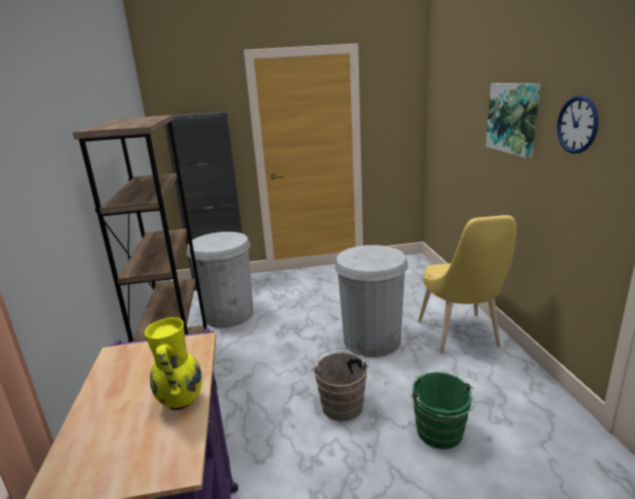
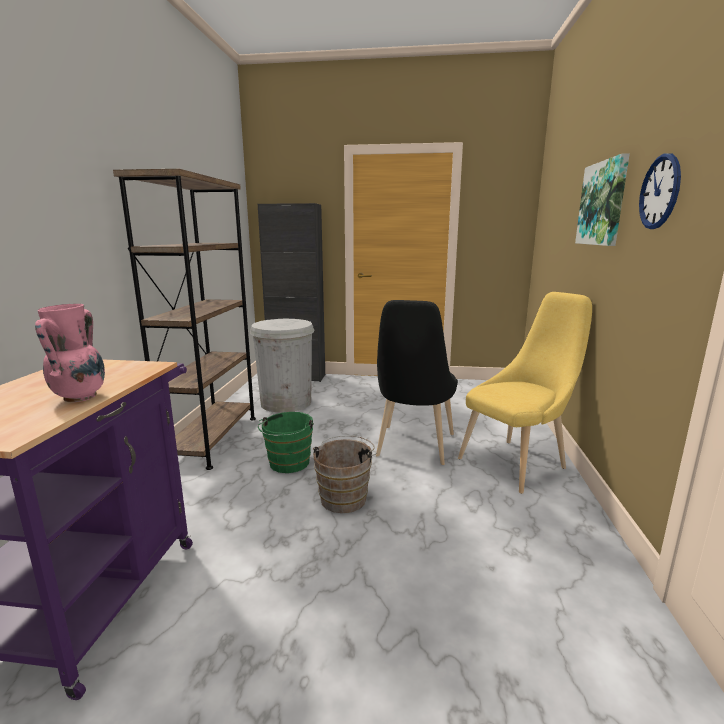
camera: 15 degrees right, 5 degrees down
(180, 402) = (79, 398): yellow vase -> pink vase
(372, 340) = (413, 448): white trash can -> black chair
(440, 435) = (434, 550): green bucket -> green bucket (288, 464)
(460, 337) = (517, 462): yellow chair -> yellow chair turned 135 degrees counterclockwise

